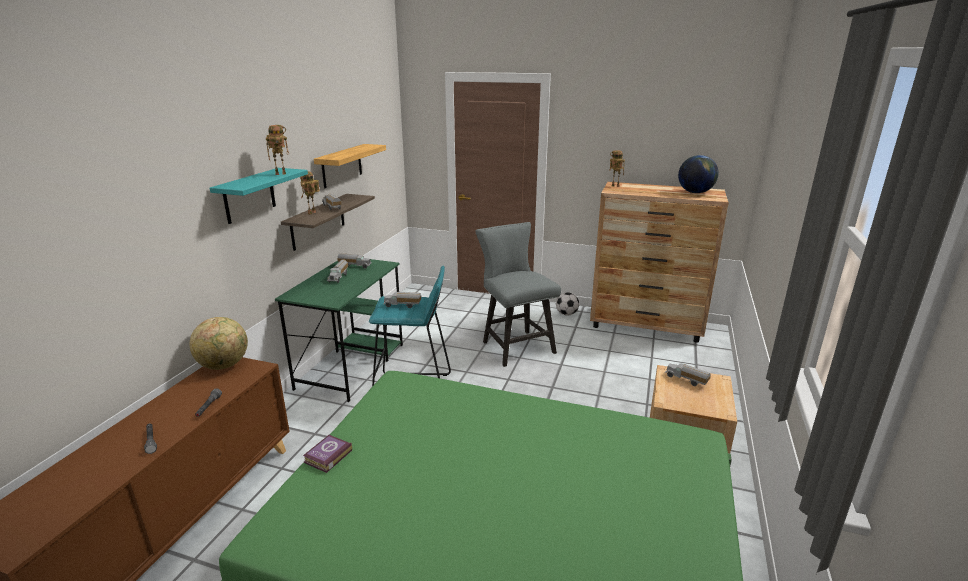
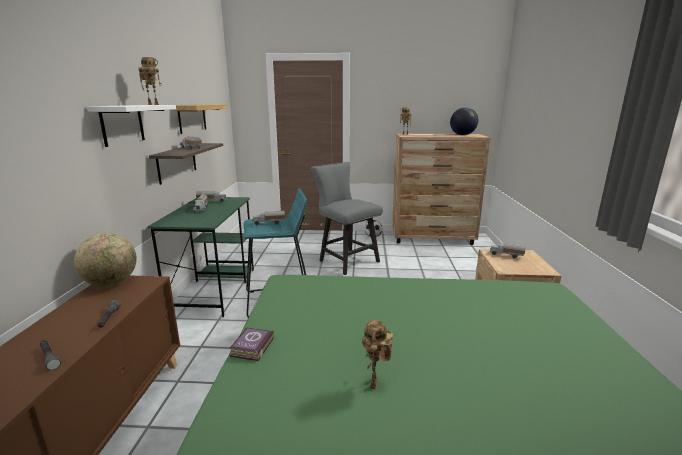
camera: 15 degrees left, 5 degrees down
(249, 195) = (122, 124): turquoise shelf -> white shelf
(312, 213) = (175, 151): toy robot -> toy robot (375, 384)

